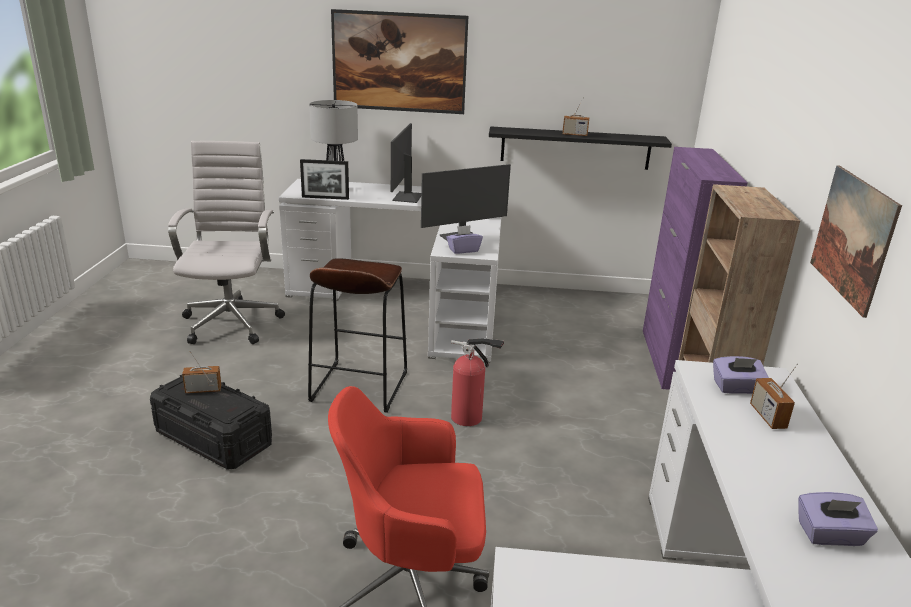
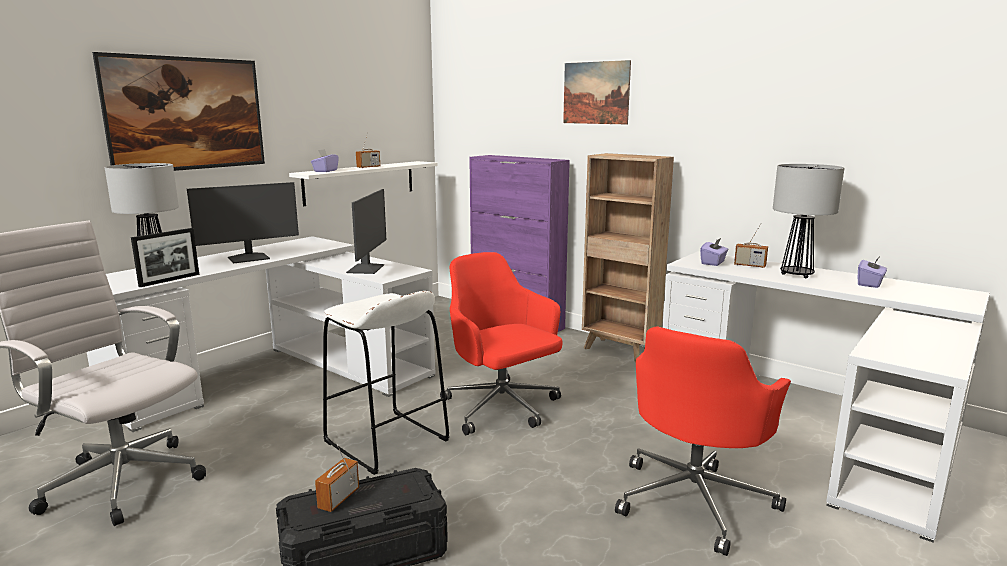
camera: 55 degrees left, 10 degrees down
(359, 386) = (386, 441): brown stool -> white stool
(406, 197) = (249, 258): monitor -> monitor turned 75 degrees counterclockwise
(463, 250) = (393, 273): purple tissue box -> purple tissue box (325, 171)
(470, 418) = (502, 408): fire extinguisher -> red office chair
(575, 148) = (360, 182): black shelf -> white shelf
(775, 460) = (796, 275): none -> table lamp
(852, 237) = (733, 149): picture -> picture (596, 93)

